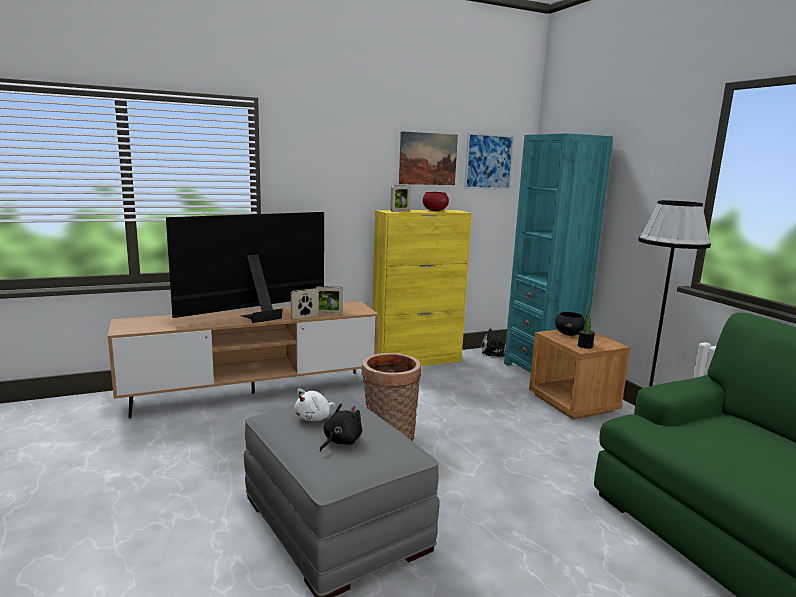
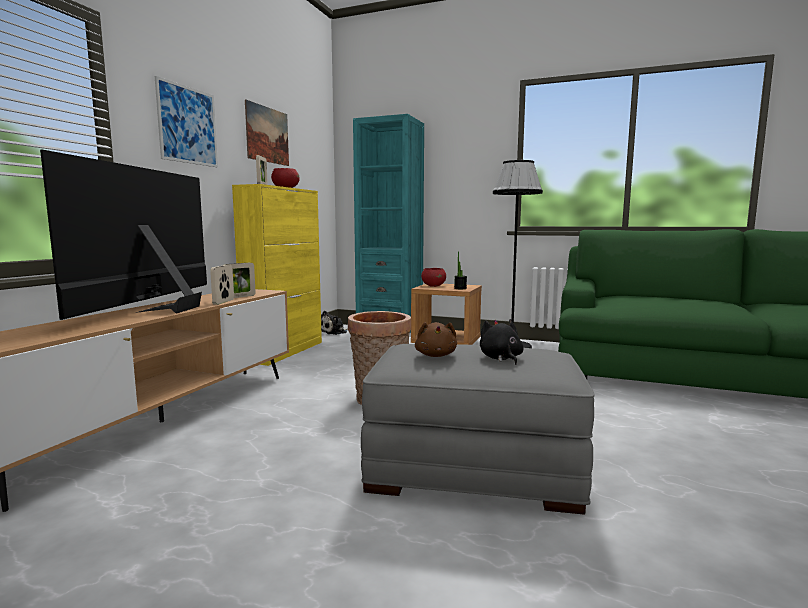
camera: 45 degrees left, 5 degrees down
(314, 418) = (436, 355): white plush toy -> brown plush toy
(489, 161) = (308, 146): picture -> picture (188, 125)
(569, 334) = (433, 286): black bowl -> red bowl

